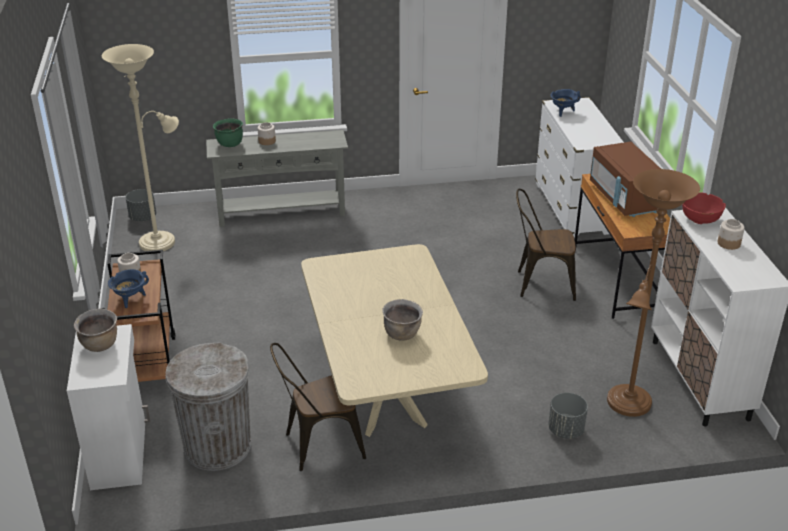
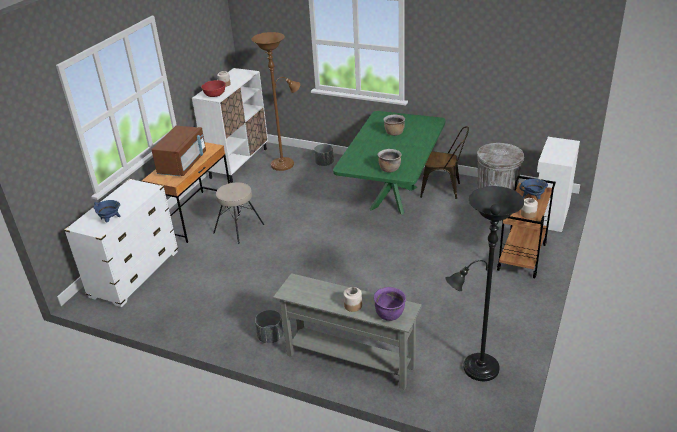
camera: 145 degrees left, 0 degrees up
(100, 345) = (558, 155): brown cooking pot -> brown cooking pot (389, 169)
(143, 217) = (484, 411): grey planter -> grey planter (270, 337)
(161, 241) = (476, 369): beige floor lamp -> black floor lamp
(229, 144) = (390, 315): green cooking pot -> purple cooking pot
(387, 399) = (393, 198): beige dining table -> green dining table
(540, 284) = (239, 228): brown chair -> beige stool

